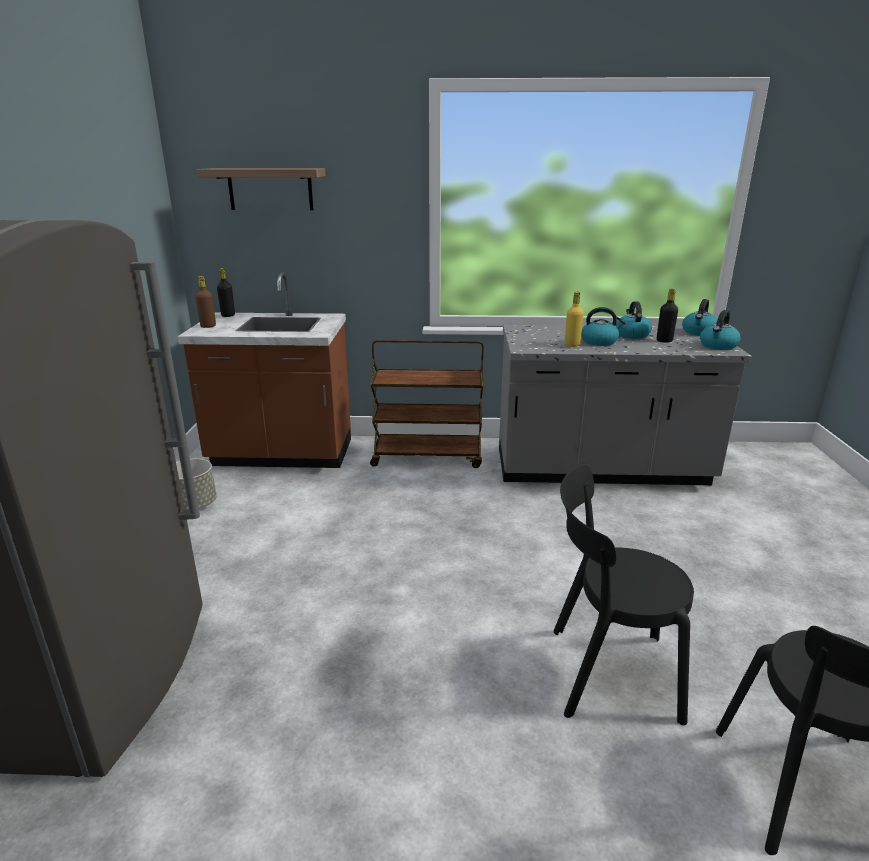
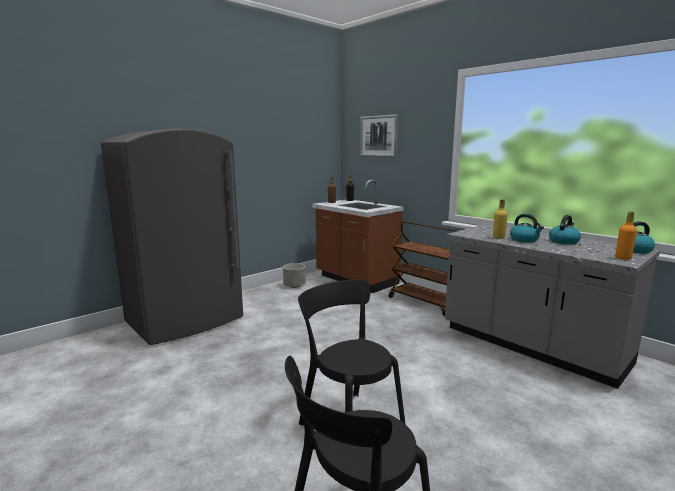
camera: 45 degrees right, 10 degrees down
(270, 189) = (378, 136): shelf -> picture
(664, 341) = (580, 248): black bottle -> none
(718, 346) = (623, 258): kettle -> orange bottle

